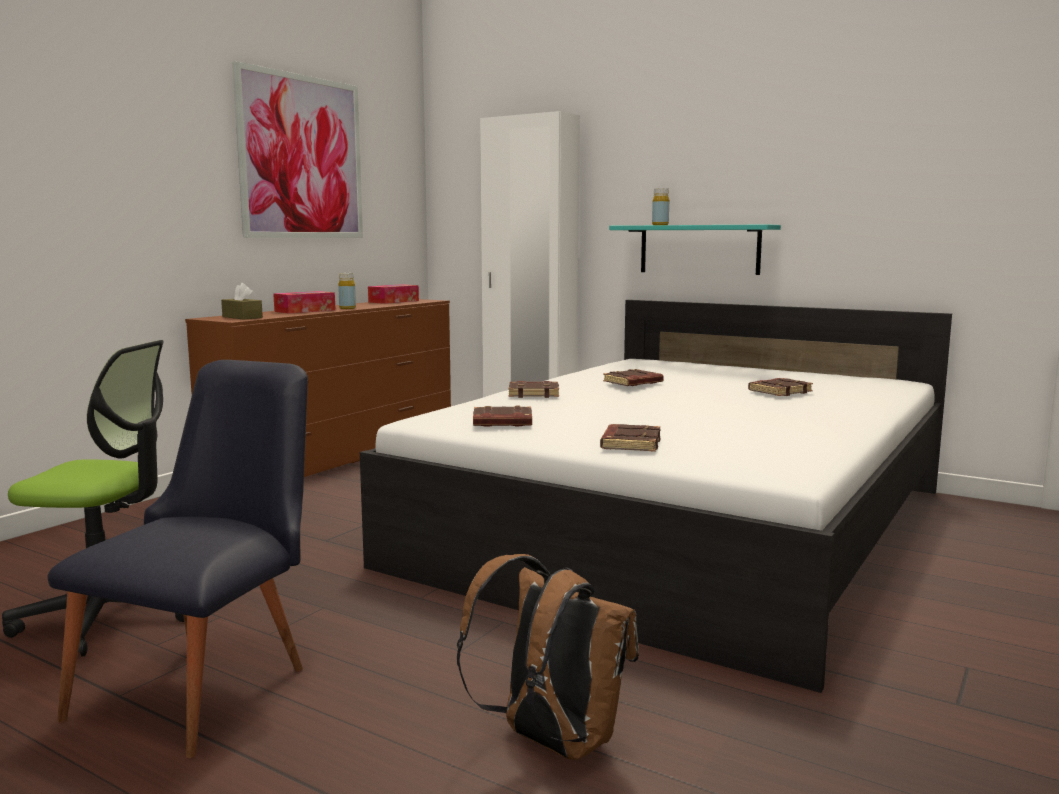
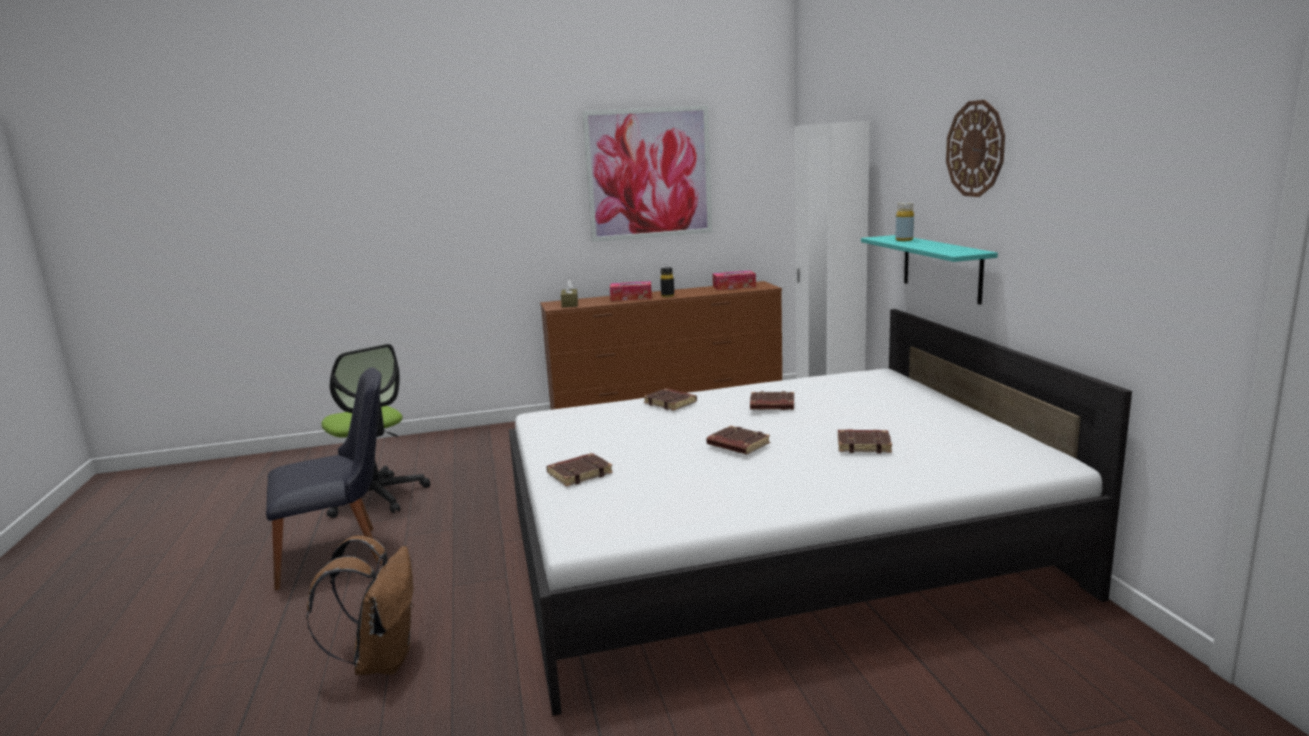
camera: 45 degrees right, 5 degrees up
(347, 308) = (667, 296): yellow bottle -> black bottle
(502, 423) = (570, 430): brown book -> brown book (737, 445)
(745, 135) = (975, 149): none -> wall clock

